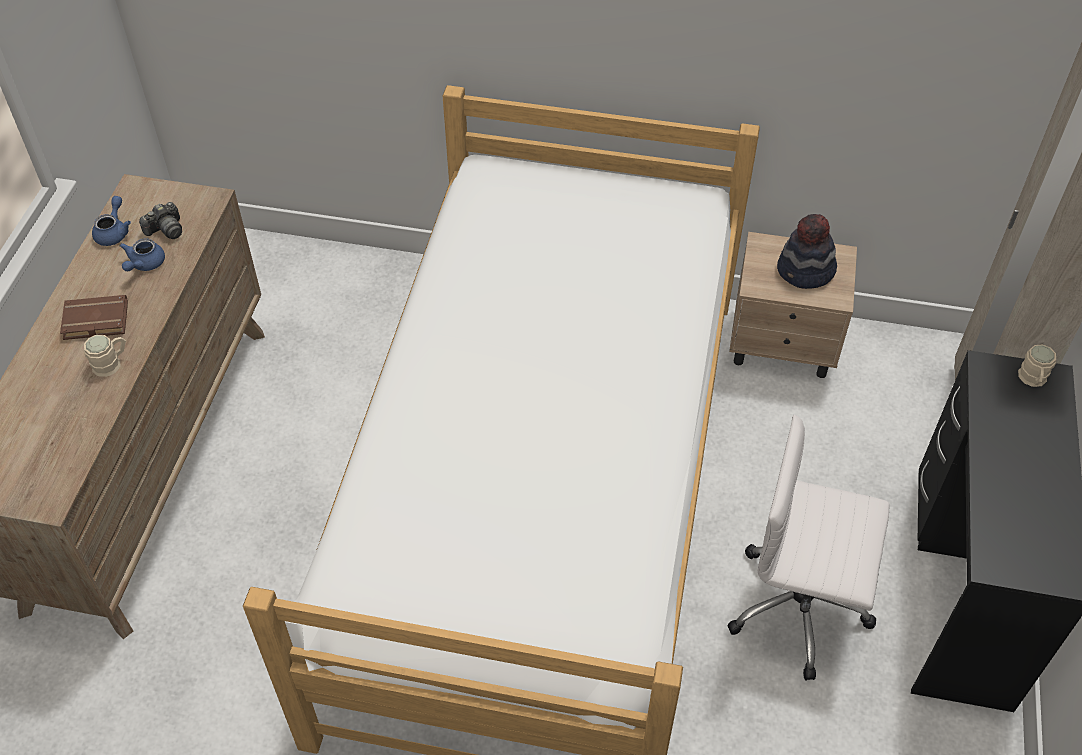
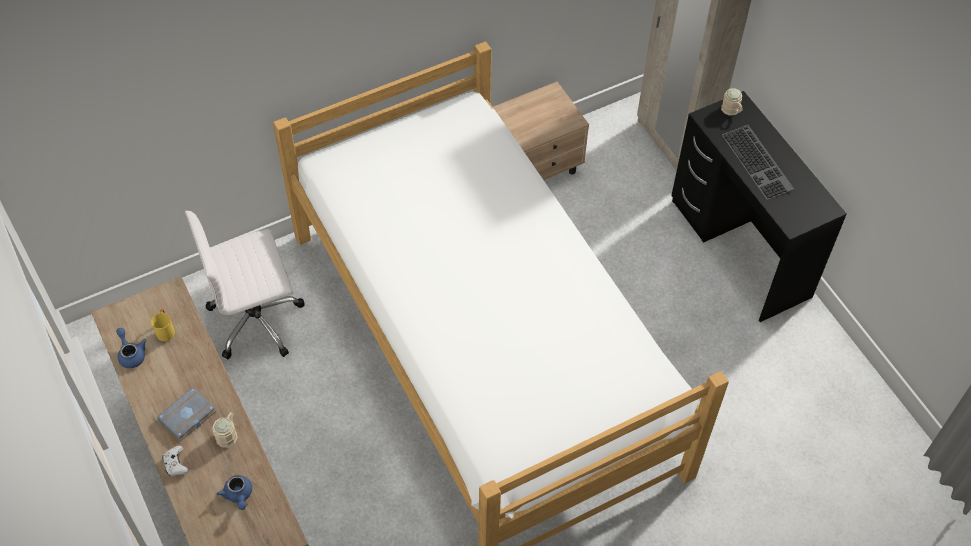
camera: 40 degrees left, 5 degrees up
(36, 359) = (176, 464): none -> white game controller
(94, 322) = (187, 417): brown book -> grey book
(144, 264) = (177, 361): blue teapot -> blue teapot (238, 495)
(166, 230) = (165, 330): camera -> yellow mug
(800, 607) = (672, 314): white office chair -> white office chair (257, 319)
(805, 272) = (543, 114): hat -> none
(1014, 461) = (759, 162): none -> keyboard

